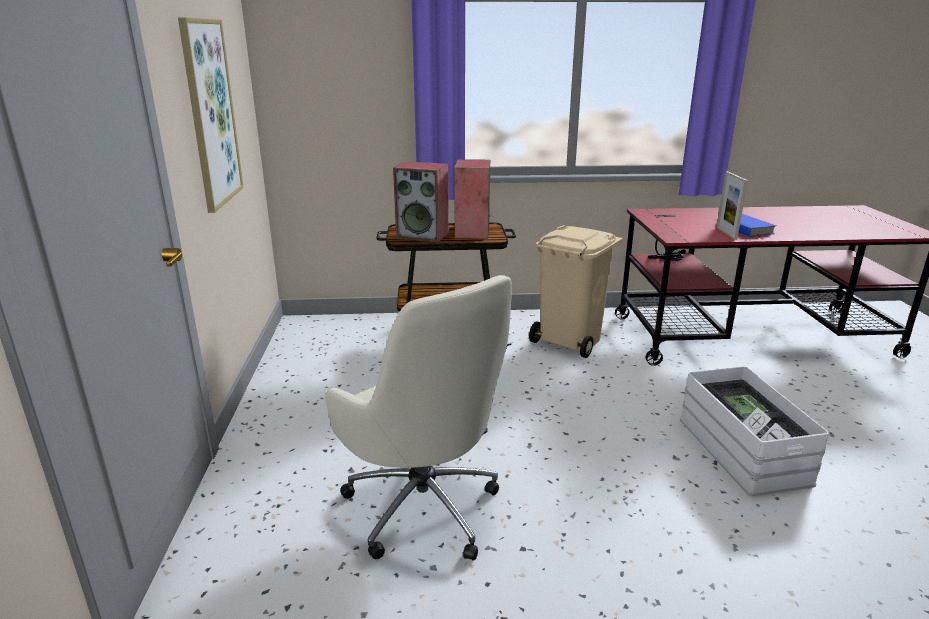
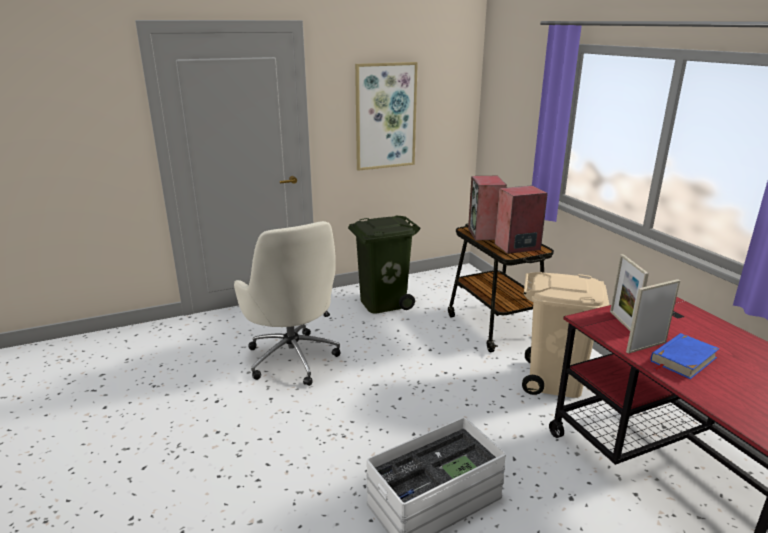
camera: 70 degrees right, 0 degrees up
(323, 396) = (382, 302): none -> green trash can
(424, 509) = (293, 359): beige office chair -> beige office chair turned 60 degrees counterclockwise
(682, 230) = (622, 322): none -> picture frame

